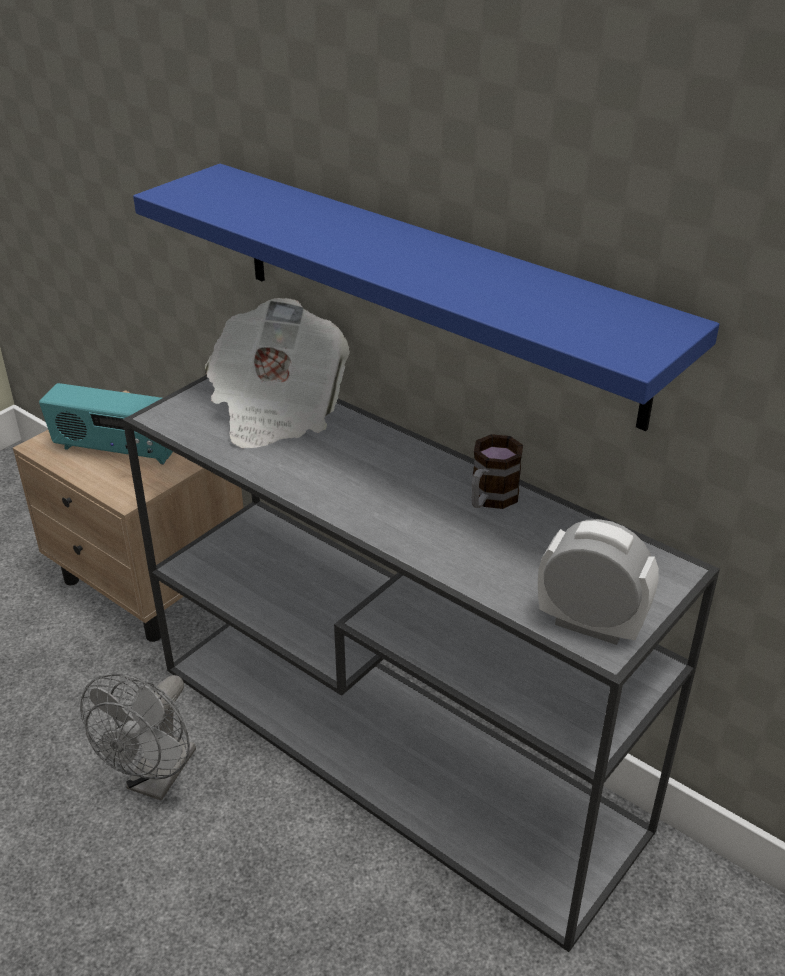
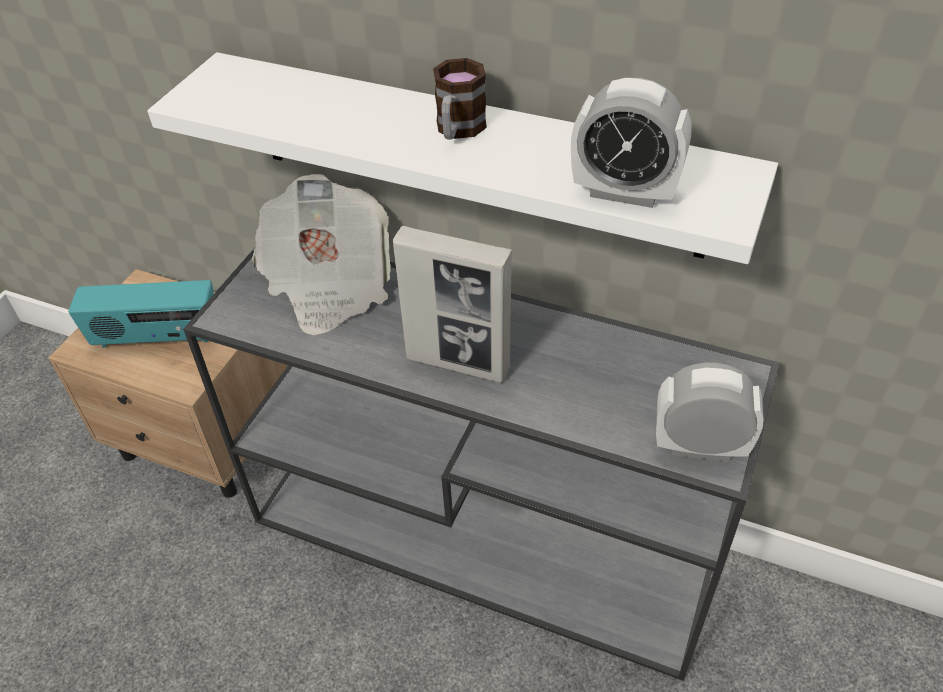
camera: 15 degrees left, 10 degrees up
(156, 779) = (286, 629): grey fan -> none
(371, 500) = (458, 364): none -> picture frame
(431, 289) = (472, 154): blue shelf -> white shelf
(490, 499) = (563, 338): mug -> mug (458, 130)
(540, 320) = (624, 192): none -> alarm clock

